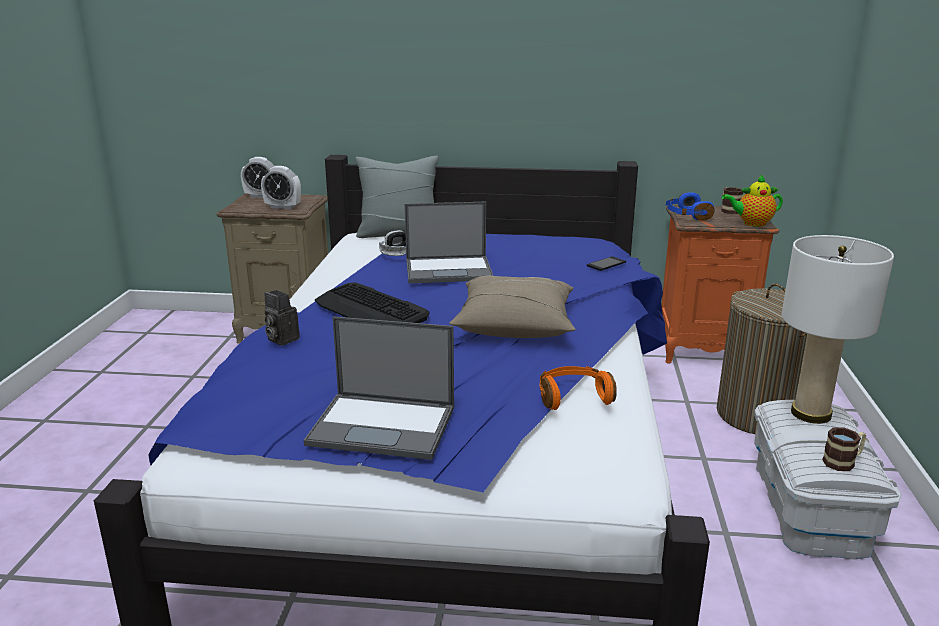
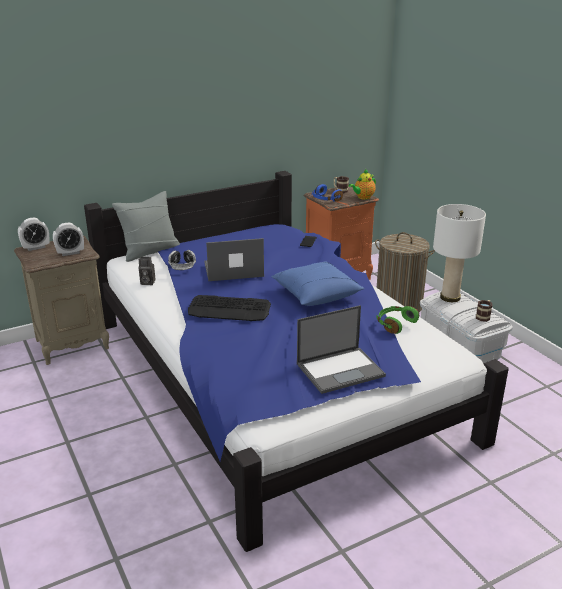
camera: 35 degrees left, 5 degrees up
(281, 339) = (208, 344): camera -> camera (146, 282)
(449, 270) = (232, 270): laptop -> laptop turned 150 degrees counterclockwise
(515, 325) = (316, 294): beige pillow -> blue pillow
(573, 397) = (395, 324): orange headphones -> green headphones

